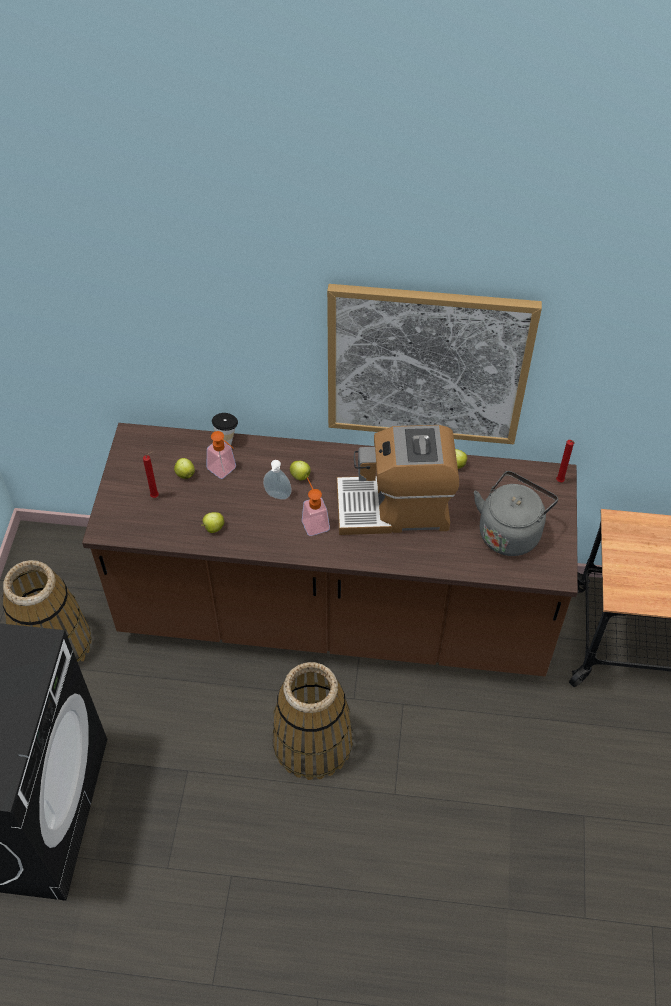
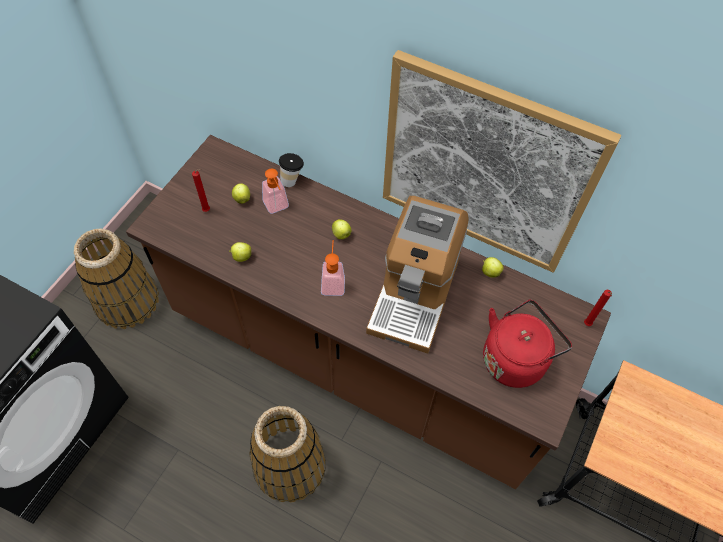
camera: 20 degrees right, 5 degrees up
(277, 496) = (311, 247): soap dispenser -> none
(395, 507) = (414, 294): coffee machine -> coffee machine turned 90 degrees counterclockwise
(510, 531) = (516, 358): grey kettle -> red kettle

